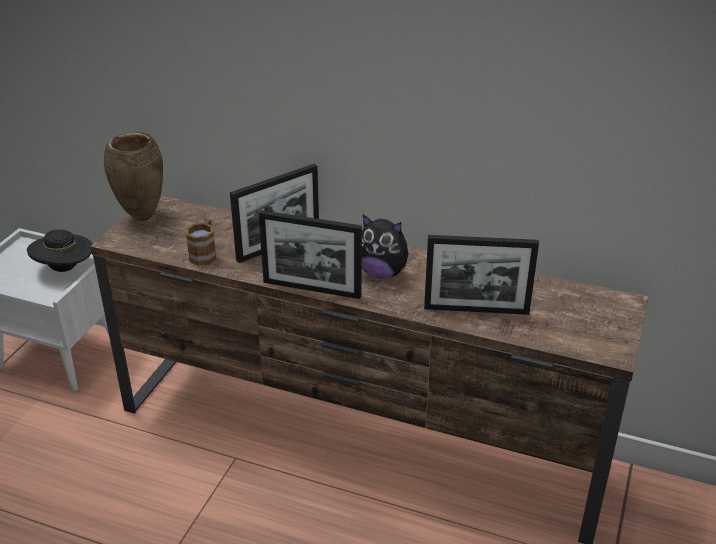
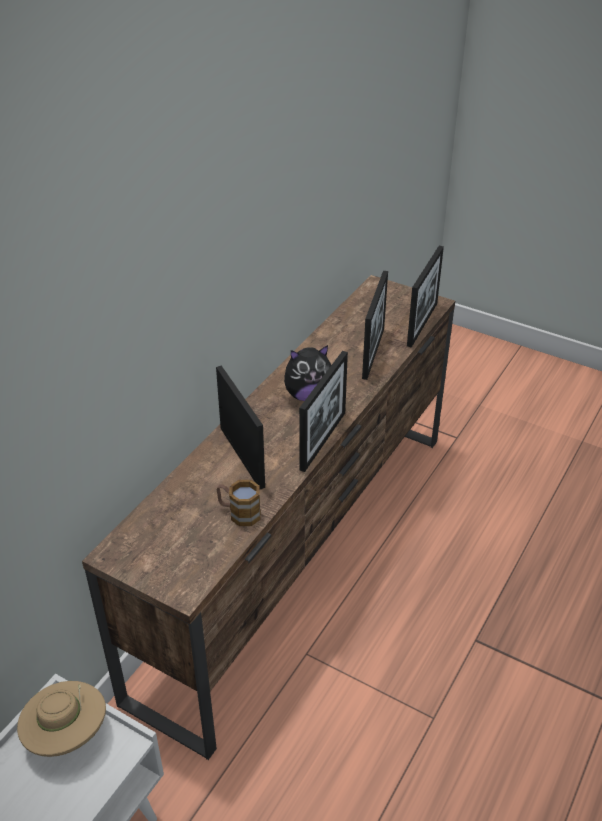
camera: 80 degrees left, 5 degrees up
(65, 269) = (67, 735): black hat -> beige hat
(141, 217) = (141, 567): brown vase -> none
(382, 272) = (308, 395): plush toy -> plush toy turned 45 degrees clockwise
(557, 344) = (422, 324): none -> picture frame

